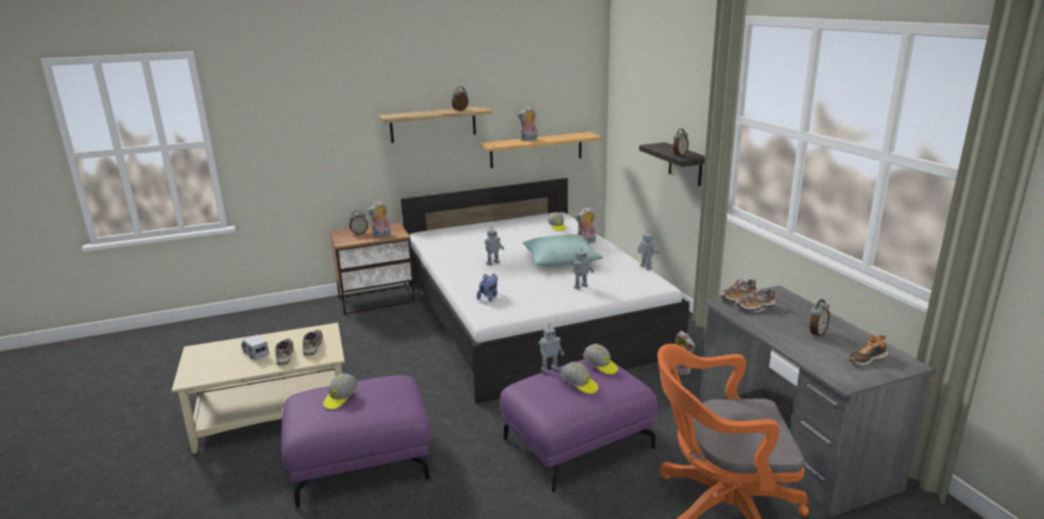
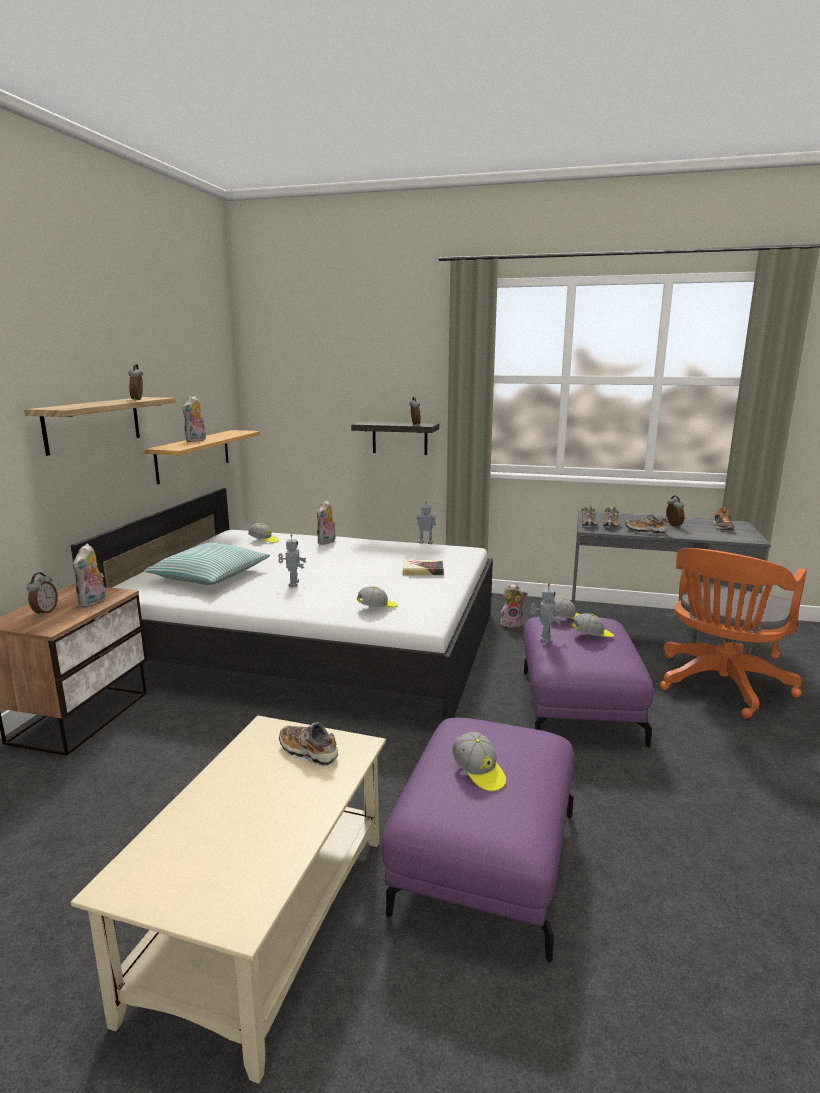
camera: 55 degrees left, 5 degrees down
(255, 353) = (247, 812): toy truck -> none
(285, 356) = (302, 784): shoe -> shoe (645, 531)
(489, 297) = (377, 608): plush toy -> cap
(561, 259) = (346, 560): pillow -> pillow (209, 576)
(580, 286) = (422, 571): toy robot -> book

